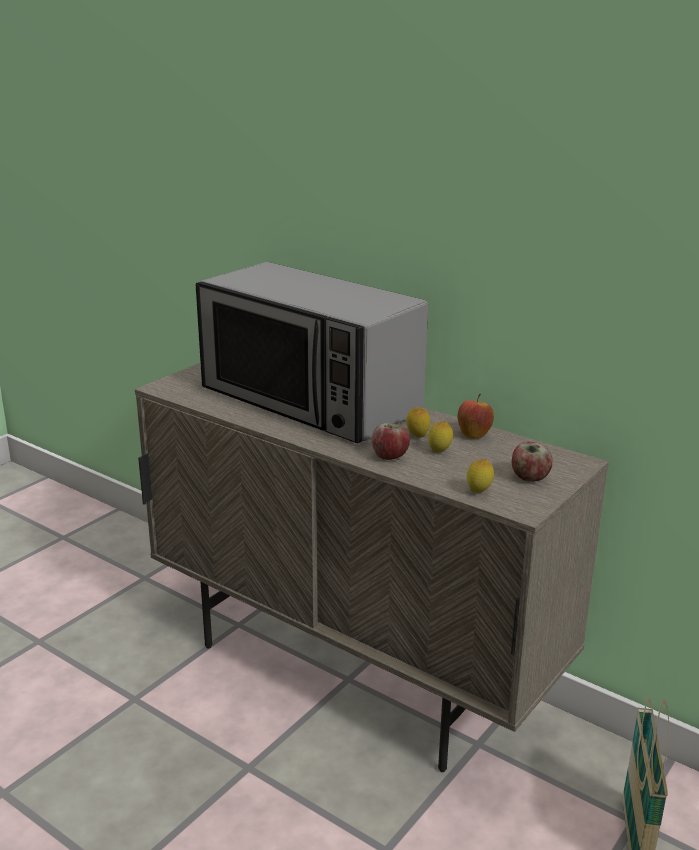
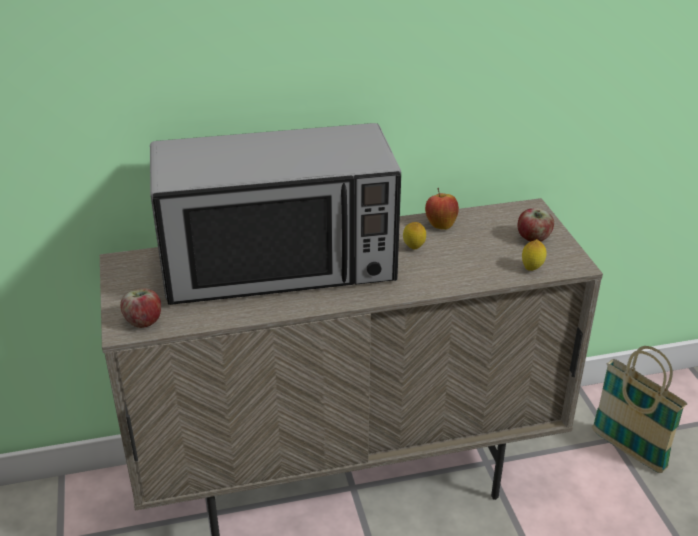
camera: 50 degrees left, 10 degrees up
(390, 456) = (431, 277): apple -> apple (144, 321)
(439, 452) = (451, 253): lemon -> none

